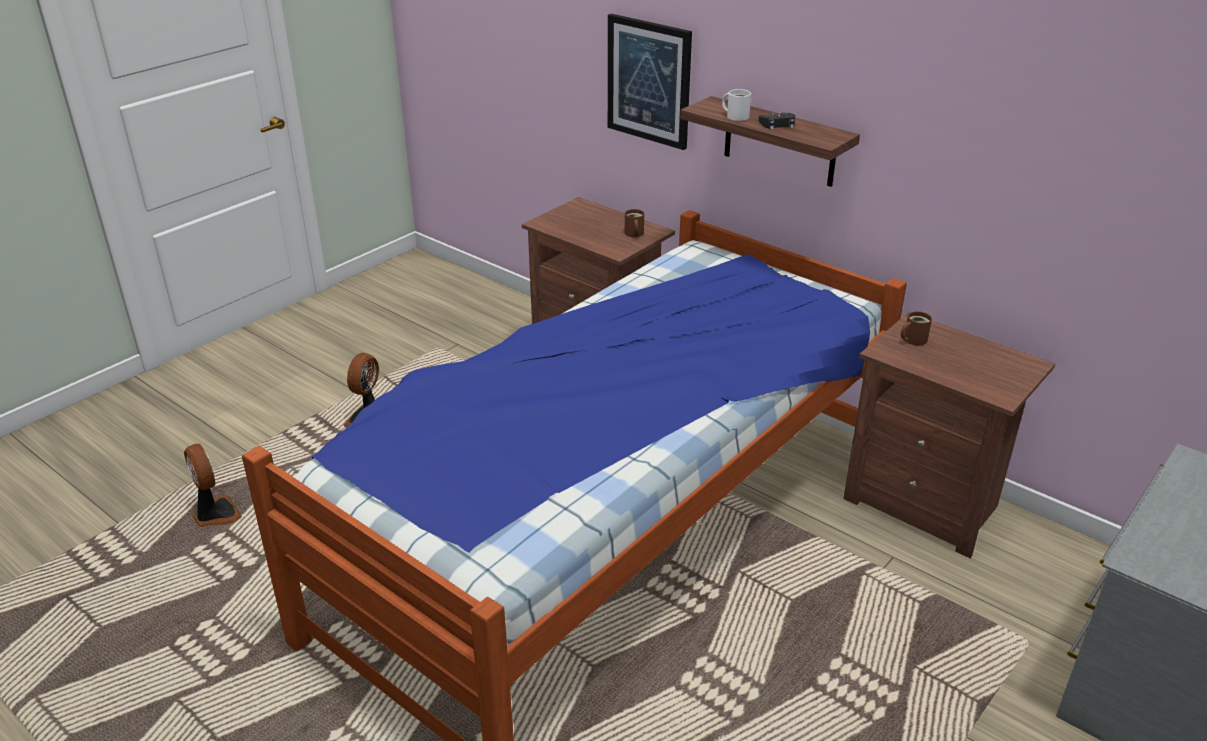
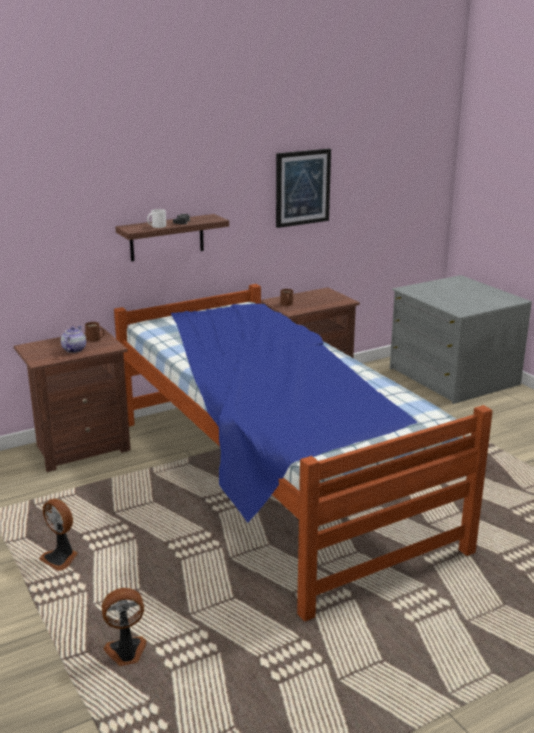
camera: 70 degrees left, 10 degrees down
(590, 231) = (73, 349): none -> teapot
(649, 81) = (64, 233): picture -> picture (302, 187)

